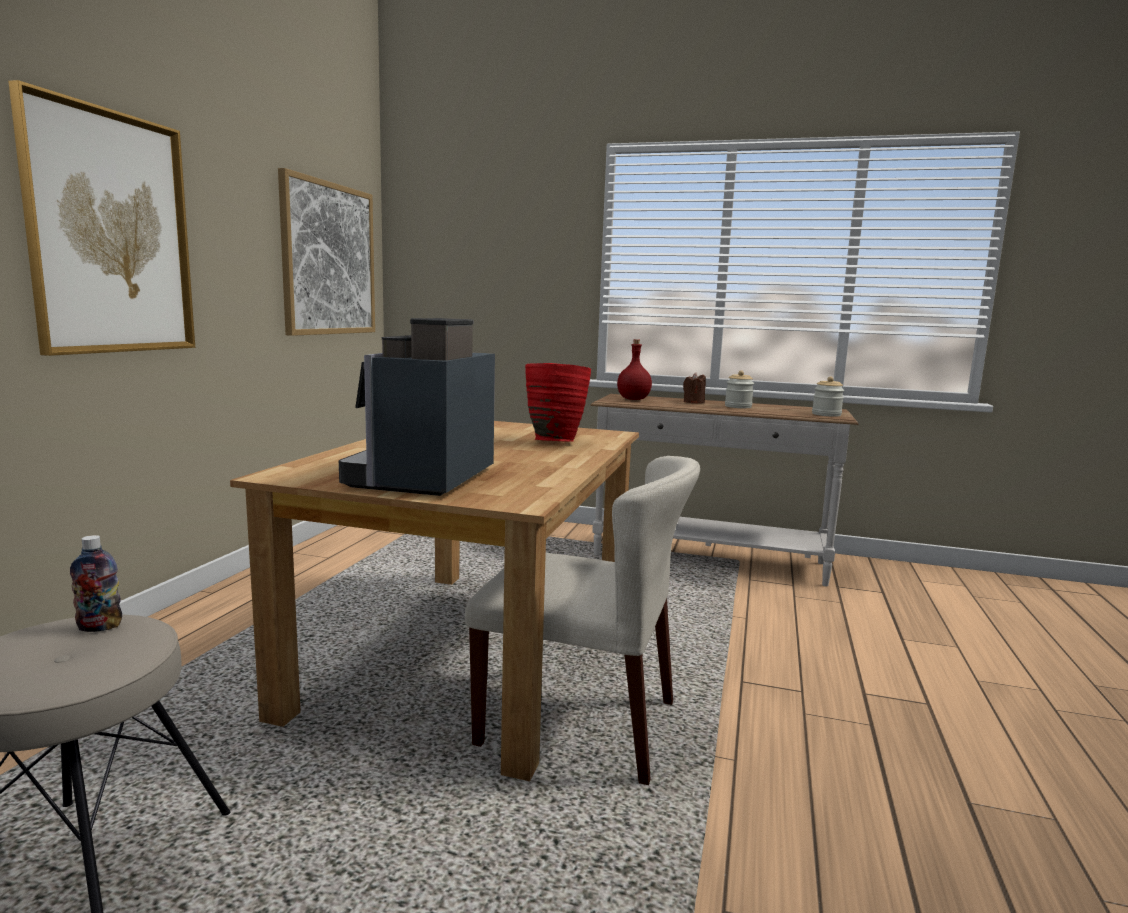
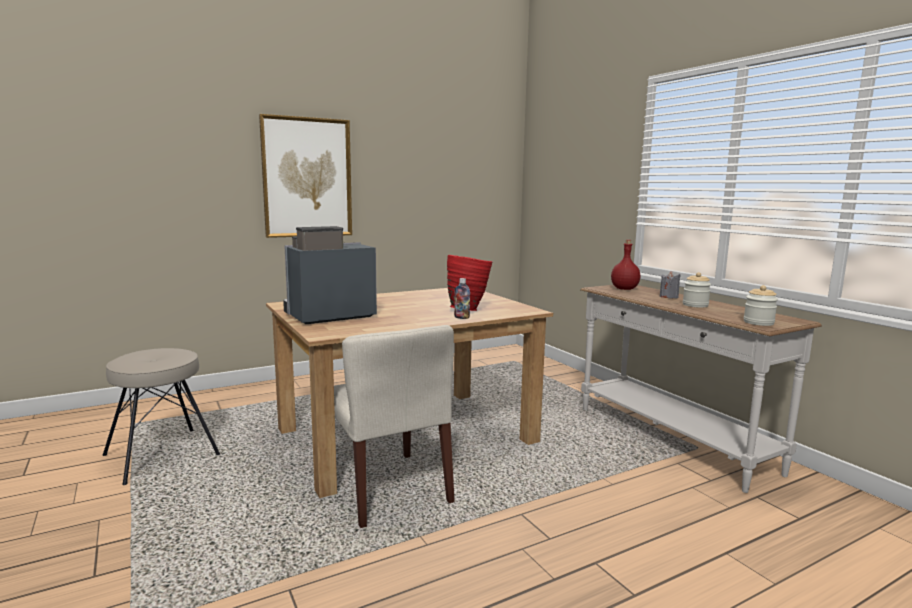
camera: 45 degrees right, 0 degrees up
(100, 627) = (174, 353): bottle -> bottle (461, 317)
(329, 259) = (466, 180): picture -> none
(693, 402) = (668, 297): brown candle -> grey candle

